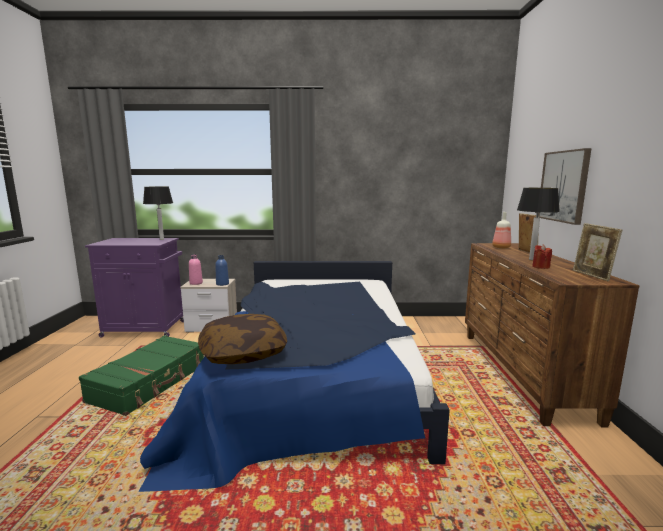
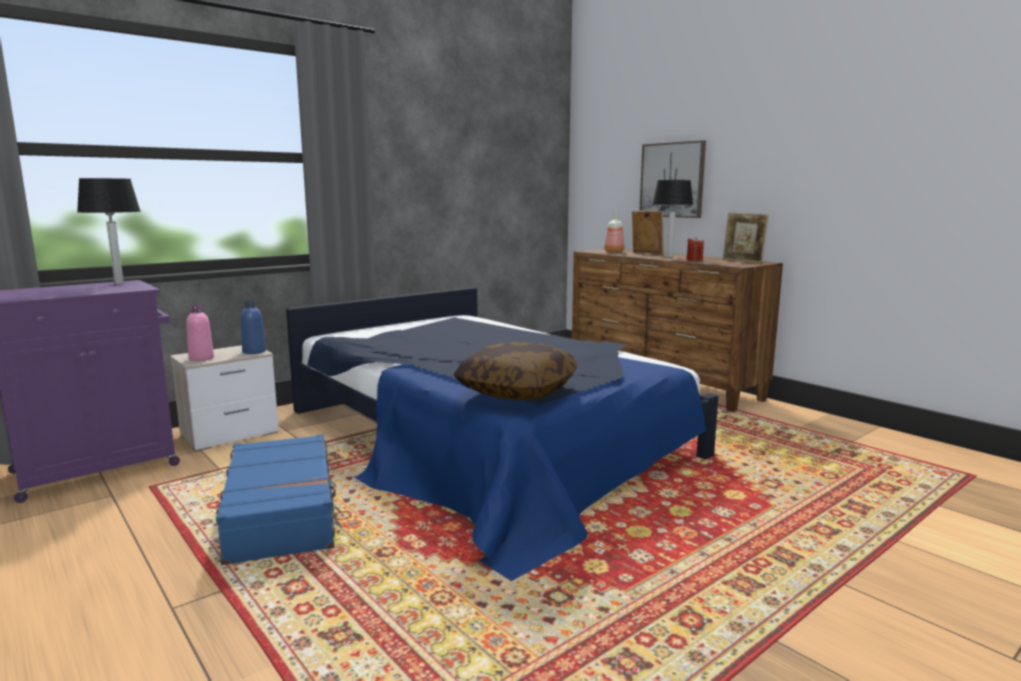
camera: 40 degrees left, 0 degrees up
(150, 382) = (283, 512): green suitcase -> blue suitcase

